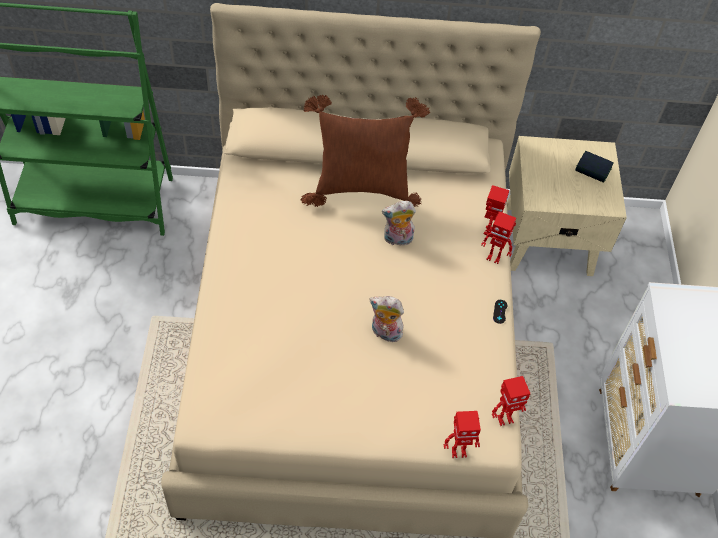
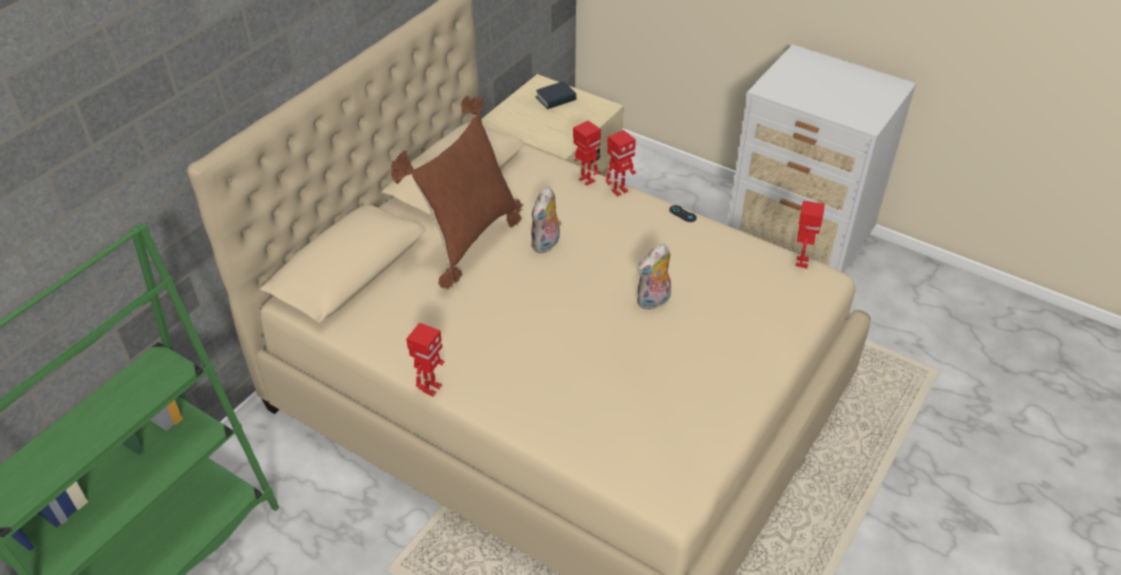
camera: 55 degrees left, 10 degrees down
(458, 451) = (819, 308): toy robot -> toy robot (431, 388)

